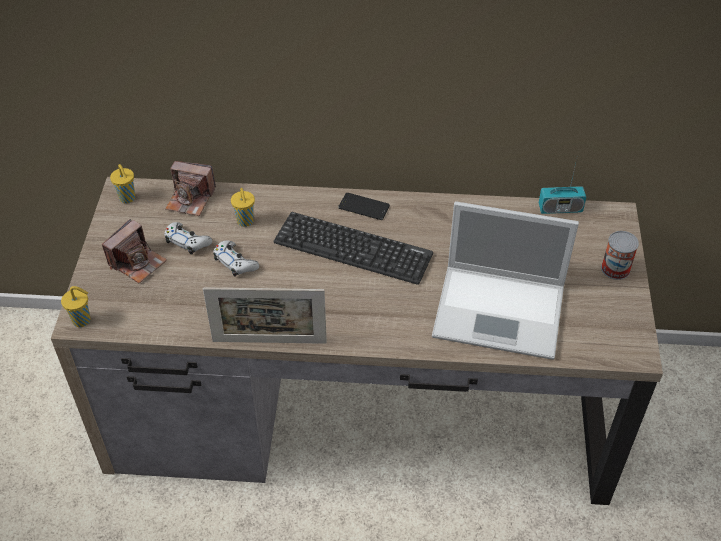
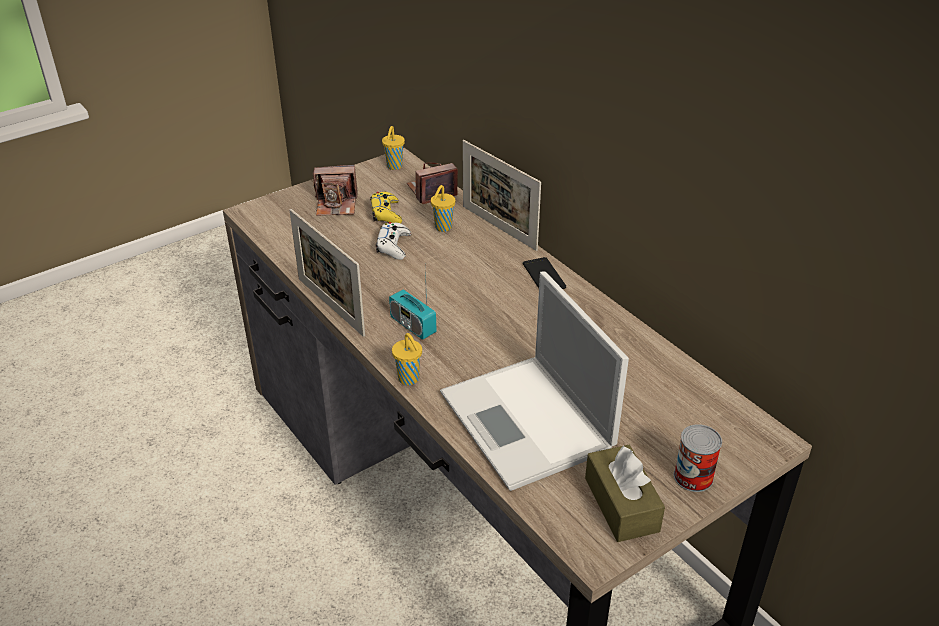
camera: 50 degrees right, 10 degrees down
(83, 320) = (253, 213): yellow cup -> yellow cup (409, 379)
(187, 241) = (386, 214): white game controller -> yellow game controller
(190, 199) = (431, 192): camera -> camera turned 90 degrees clockwise
(282, 193) = (499, 228): none -> picture frame
(352, 248) = (487, 295): keyboard -> none
(560, 208) = (719, 394): radio -> radio (413, 325)
(609, 315) = (621, 504): none -> brown tissue box

